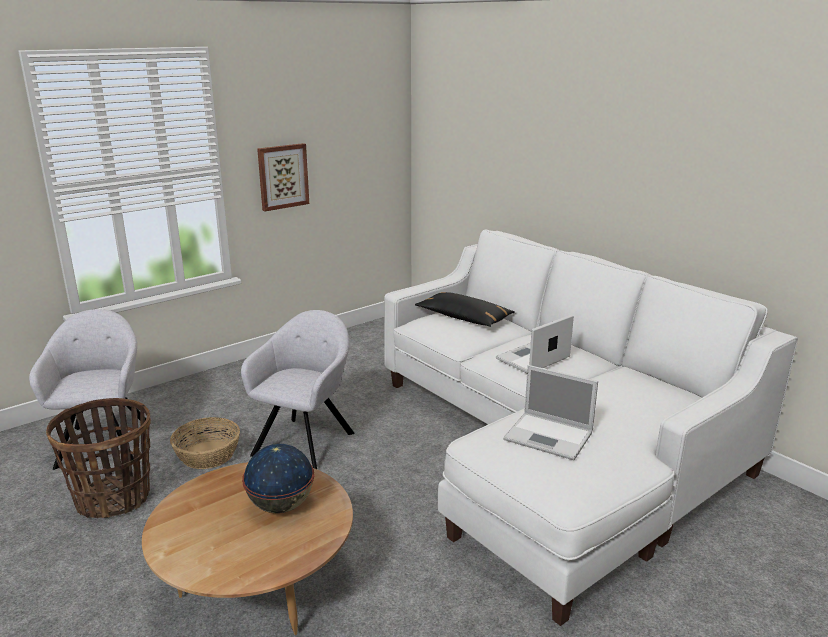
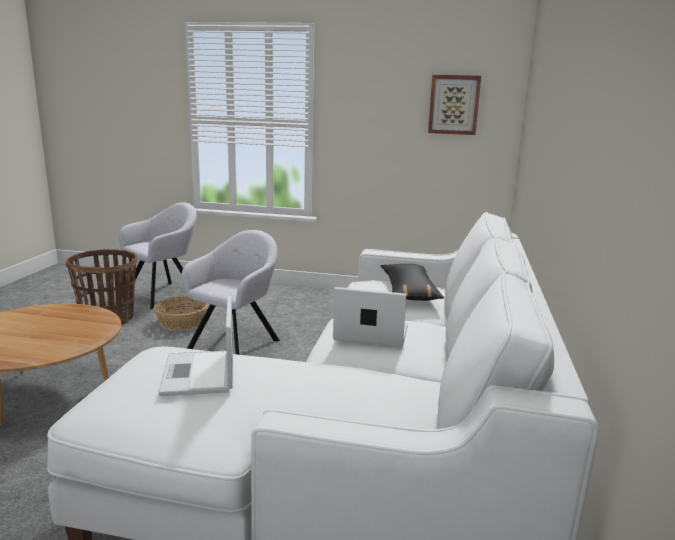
camera: 50 degrees right, 5 degrees down
(281, 505) = (57, 334): globe -> none
(283, 176) = (367, 140): picture -> picture (454, 105)
(306, 441) = (236, 343): grey armchair -> grey armchair turned 45 degrees counterclockwise

